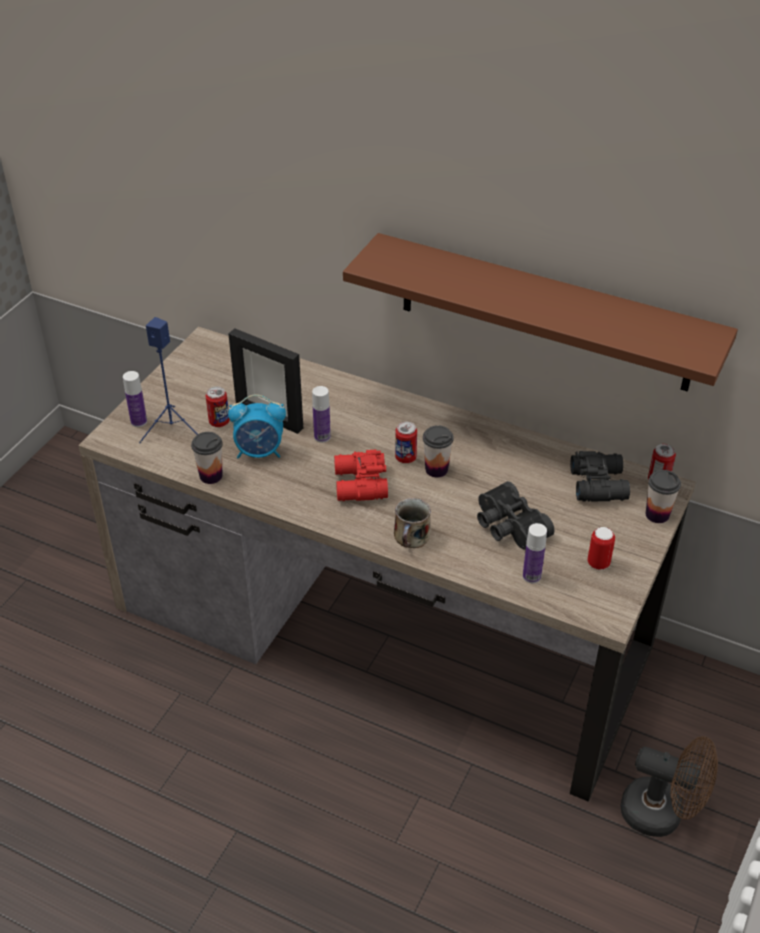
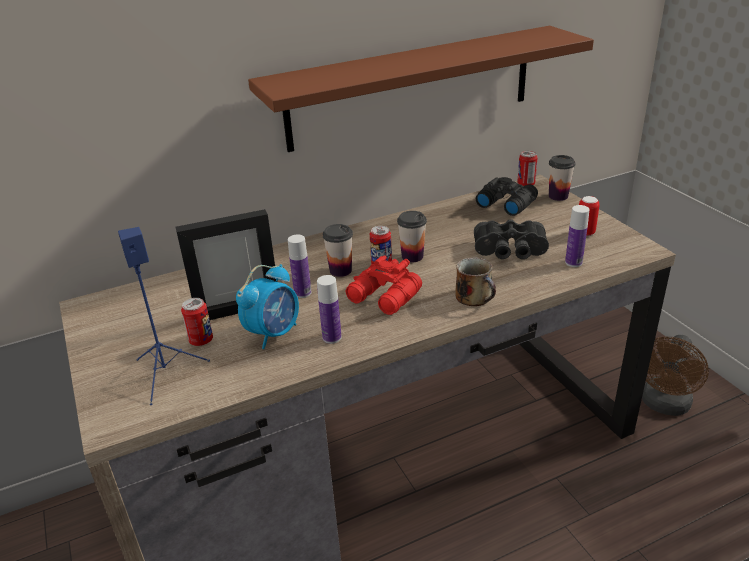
camera: 50 degrees left, 10 degrees down
(139, 421) = (121, 392): bottle -> bottle (332, 337)
(211, 476) = (264, 375): cup -> cup (340, 270)
(662, 814) = (664, 405): brown fan -> brown fan turned 150 degrees clockwise

